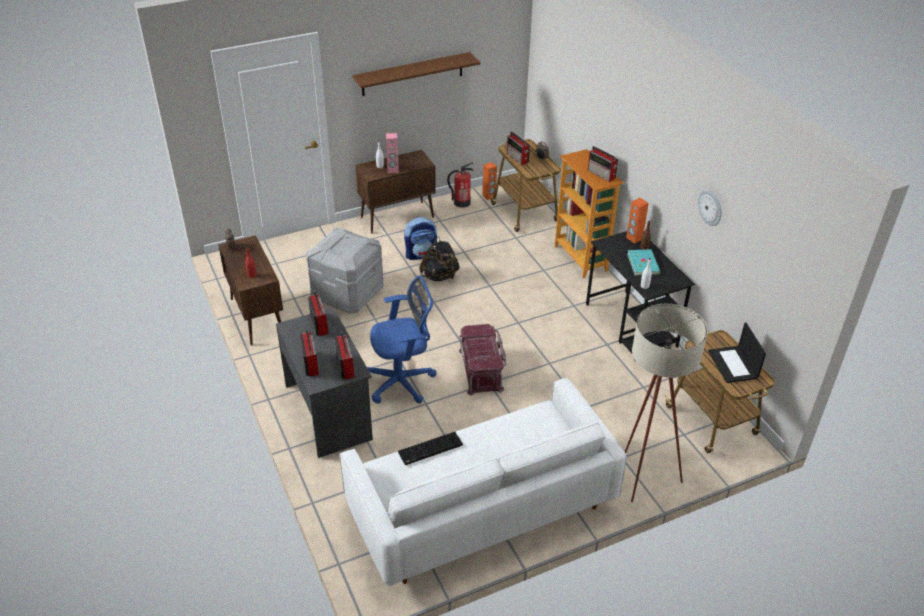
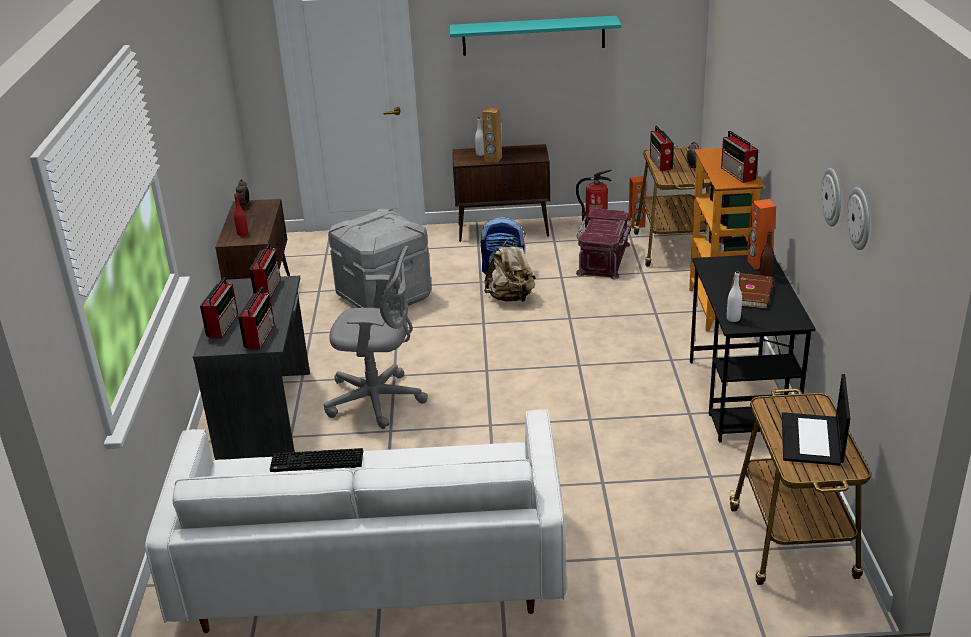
camera: 25 degrees right, 10 degrees down
(393, 170) = (493, 159): pink speaker -> brown speaker
(402, 381) = (379, 400): blue office chair -> grey office chair
(412, 74) = (533, 35): brown shelf -> turquoise shelf
(440, 276) = (511, 298): black backpack -> beige backpack
(481, 370) = (491, 408): red storage box -> red storage box (604, 259)
(641, 473) = (635, 585): beige floor lamp -> none
(643, 264) = (751, 293): turquoise book -> brown book
(743, 227) = (860, 218): none -> wall clock

